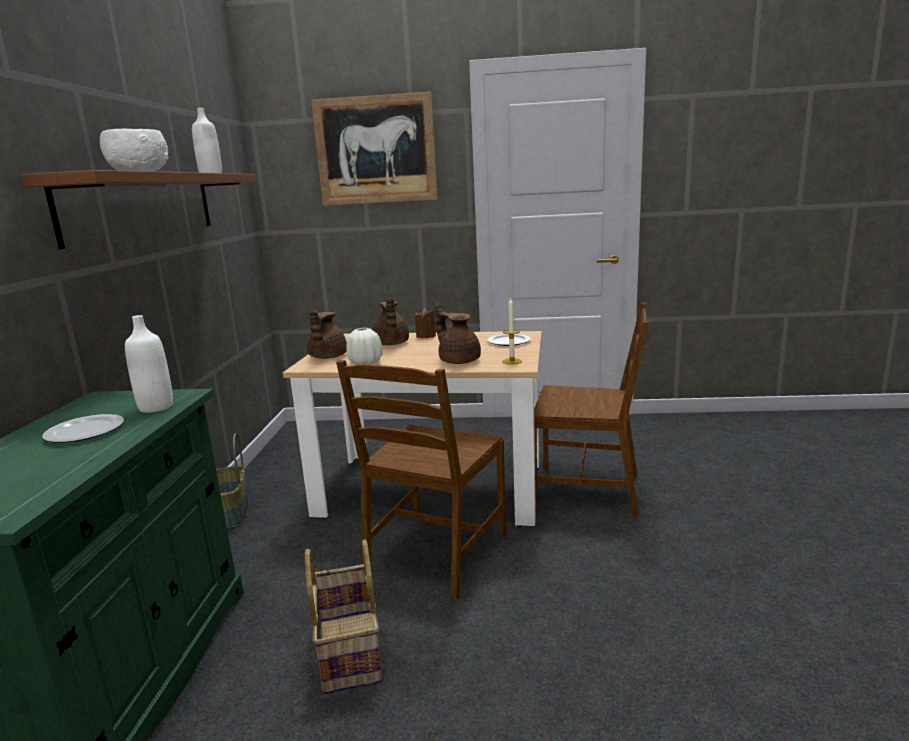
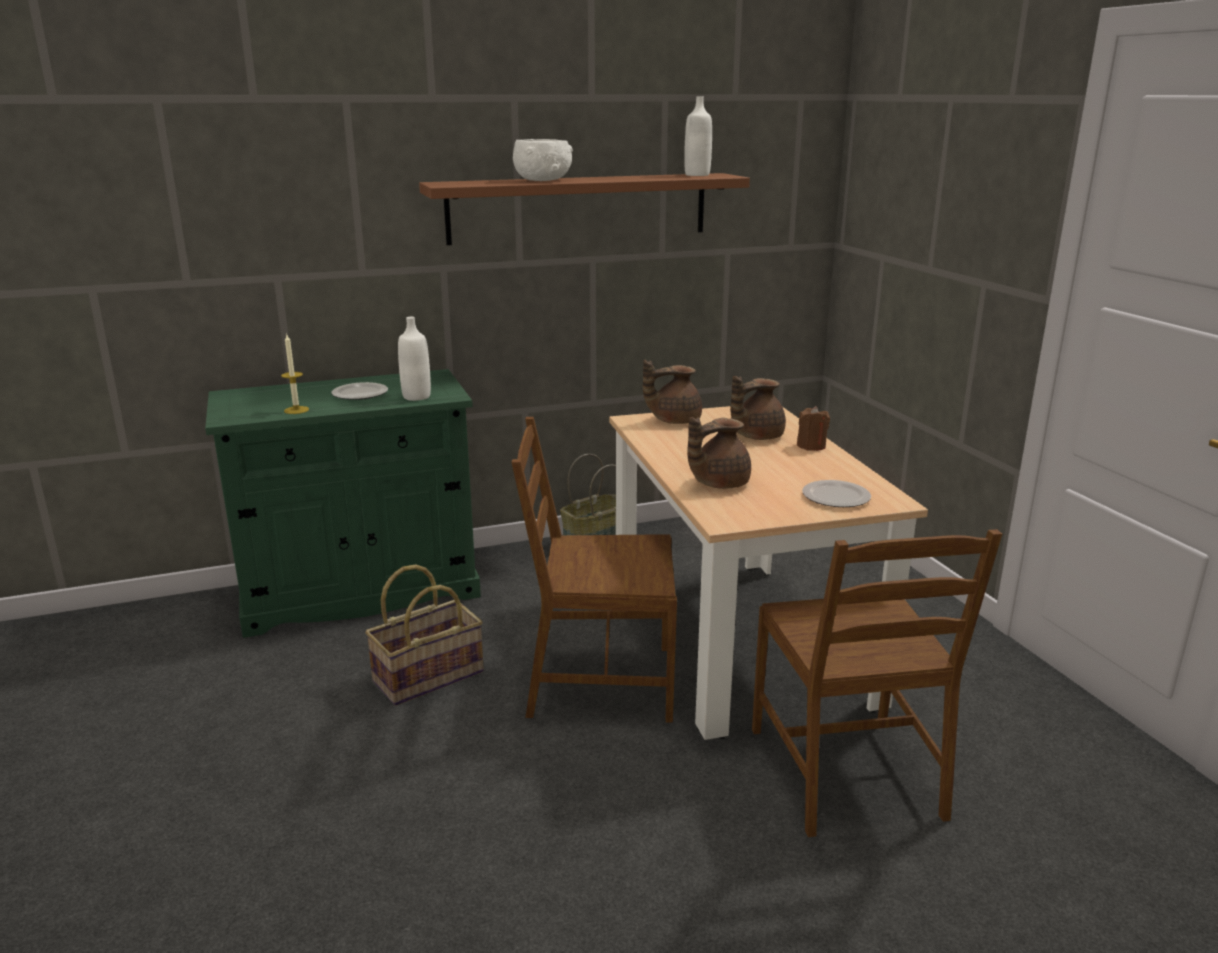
camera: 65 degrees right, 5 degrees up
(365, 362) = (668, 441): white vase -> none
(375, 150) = (956, 153): picture -> none
(458, 360) = (717, 483): brown teapot -> brown teapot turned 150 degrees counterclockwise
(512, 361) = (740, 513): candle -> candle (296, 410)

